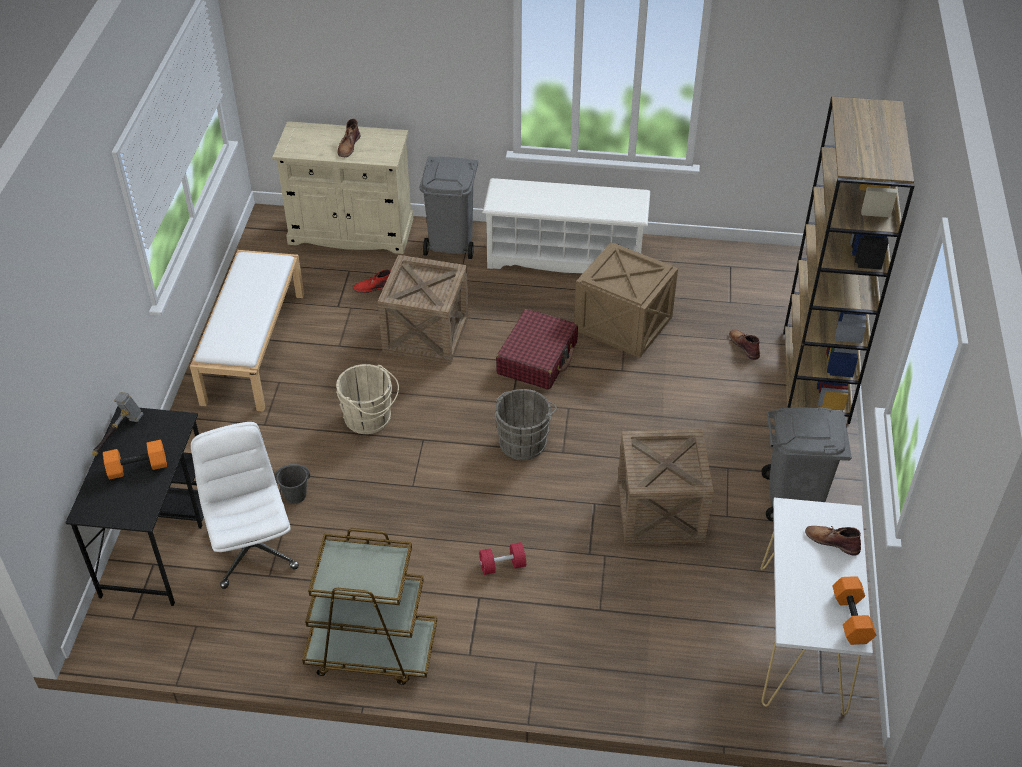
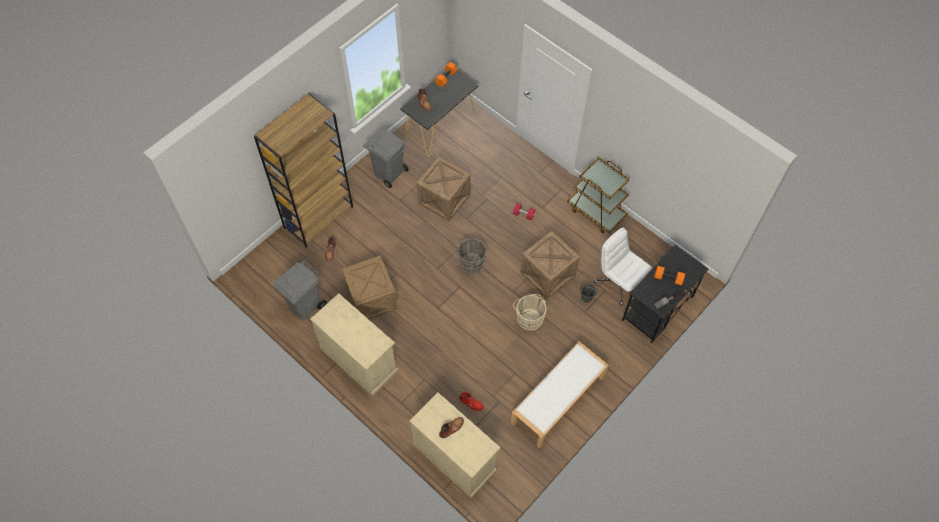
camera: 145 degrees left, 15 degrees up
(252, 549) = (619, 282): white office chair -> white office chair turned 120 degrees clockwise
(426, 335) = (468, 352): crate -> crate (547, 274)
(452, 243) = (407, 409): grey trash can -> grey trash can (304, 305)
(537, 358) = (427, 304): red suitcase -> none
(565, 257) = (359, 359): white shoe rack -> beige cabinet
(802, 639) = (440, 126): white console table -> black console table

